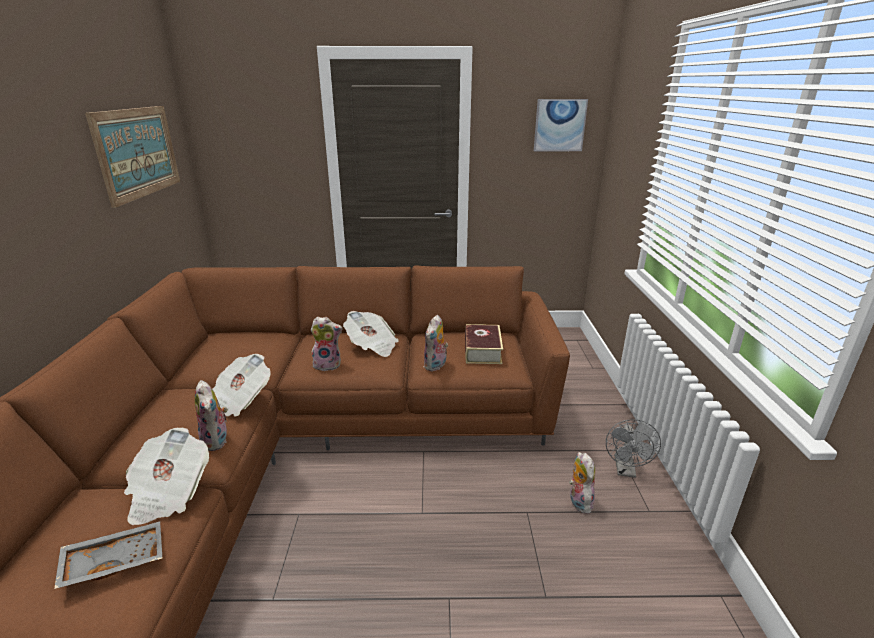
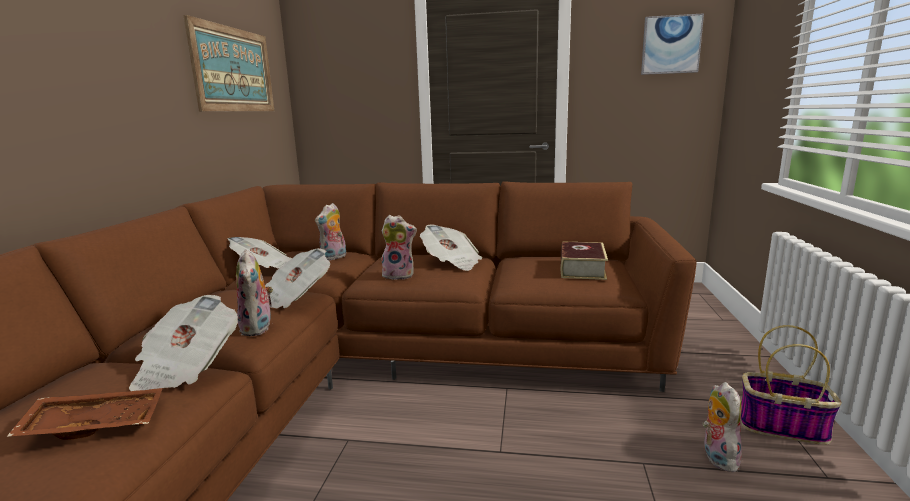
camera: 10 degrees right, 10 degrees down
(115, 560) = (97, 424): grey tray -> brown tray
(201, 362) = (265, 270): none -> newspaper
(436, 366) = (524, 279): plush toy -> plush toy (334, 258)
(625, 470) = (783, 426): grey fan -> basket

